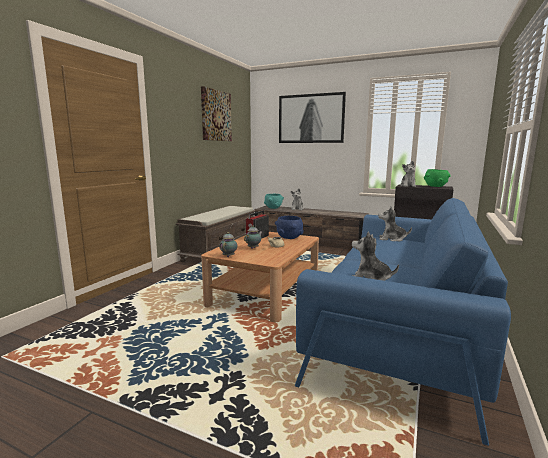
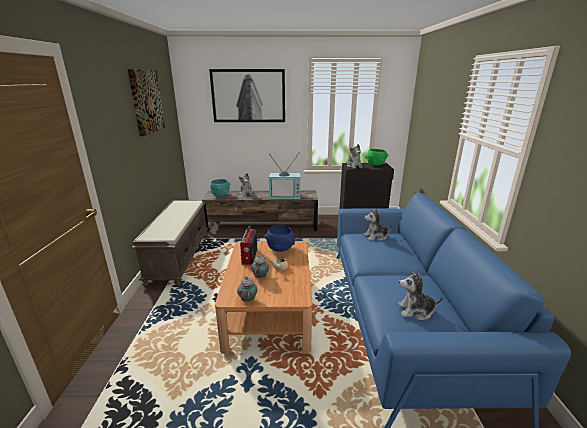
camera: 25 degrees left, 10 degrees up
(332, 213) = (285, 196): none -> television

